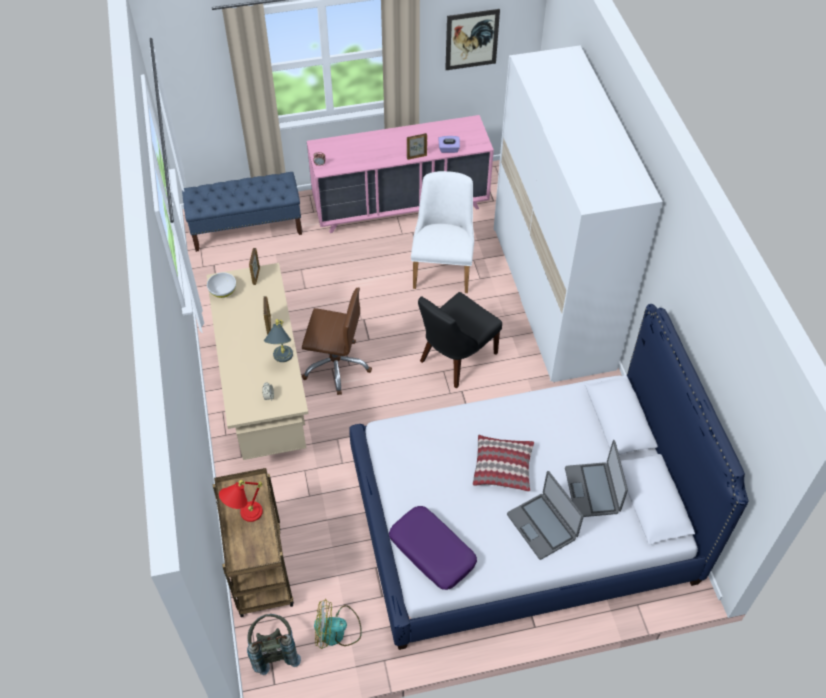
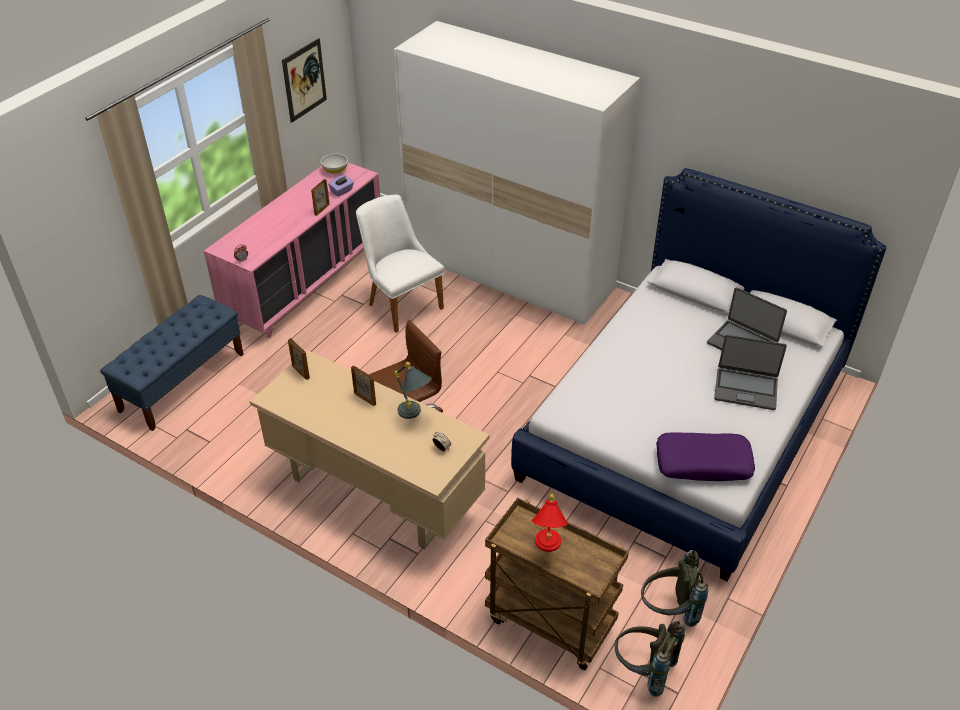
camera: 45 degrees left, 10 degrees down
(223, 291) = (285, 402): white bowl -> white bowl (335, 170)
(337, 631) = (668, 610): fan -> grey backpack
(455, 359) = (495, 357): black chair -> none
(503, 467) = (669, 373): pillow -> none

